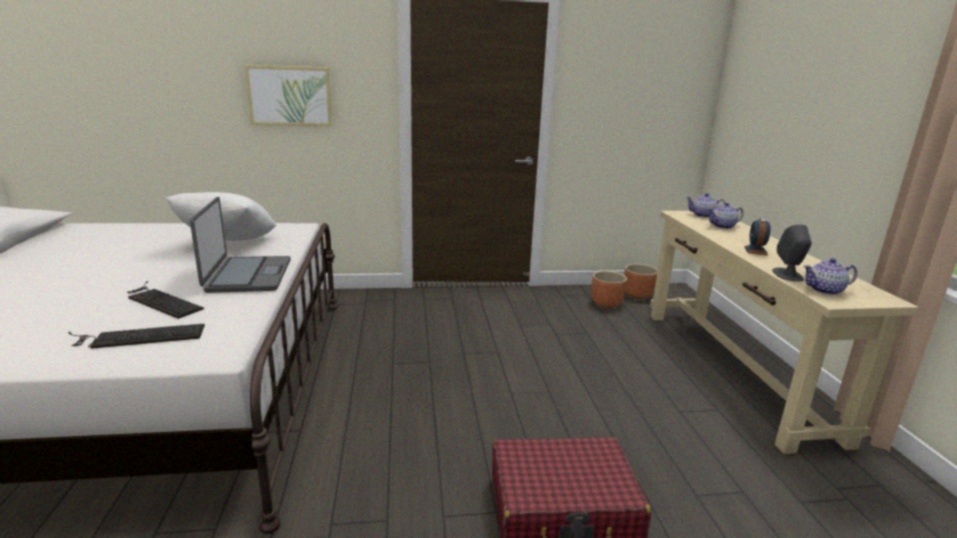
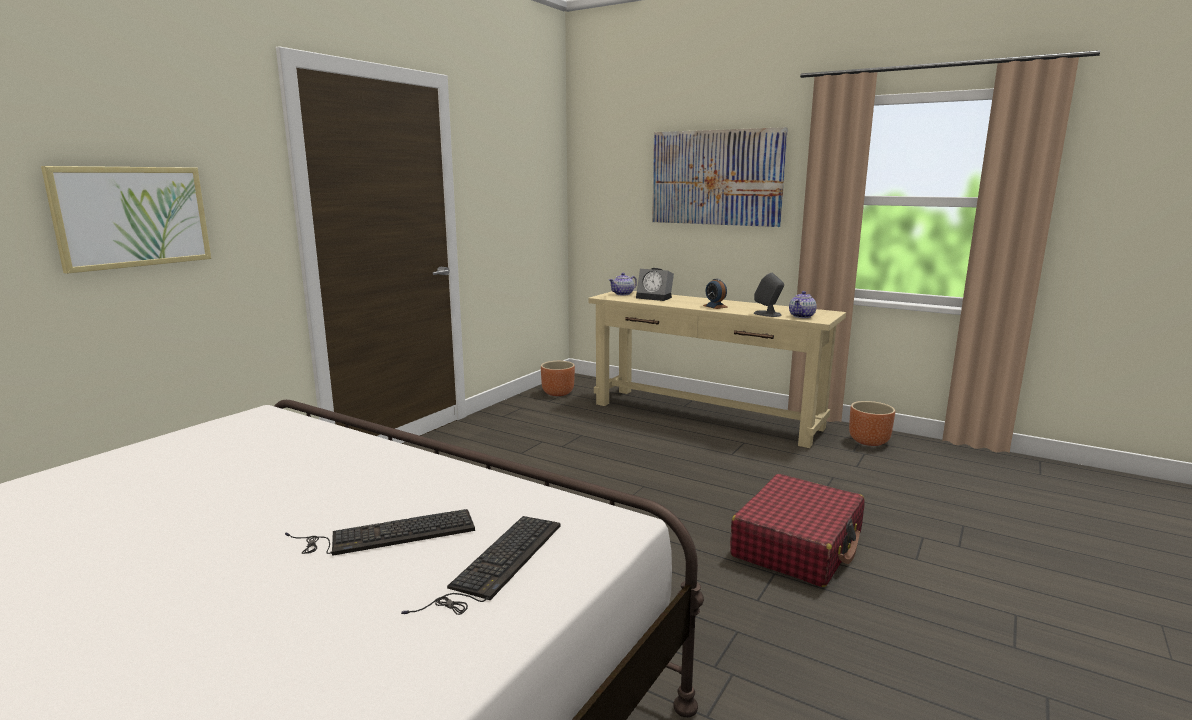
camera: 50 degrees left, 5 degrees down
(228, 244) = (235, 461): white pillow -> none
(248, 275) = (394, 470): laptop -> none
(606, 304) = (550, 408): brown planter -> brown planter (869, 441)
(723, 226) = (655, 297): teapot -> alarm clock
(839, 97) = (716, 178): none -> picture

